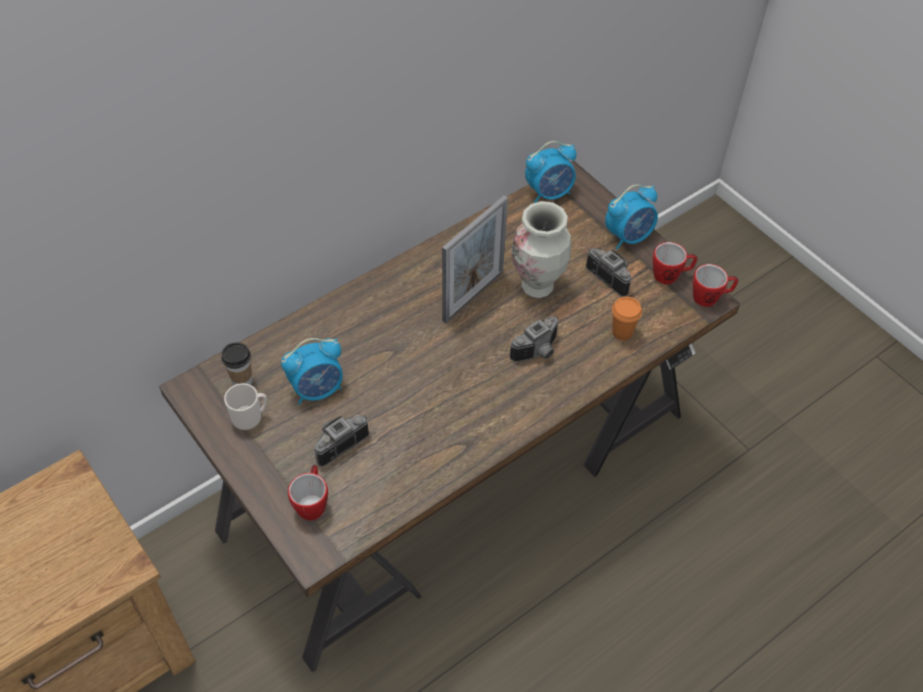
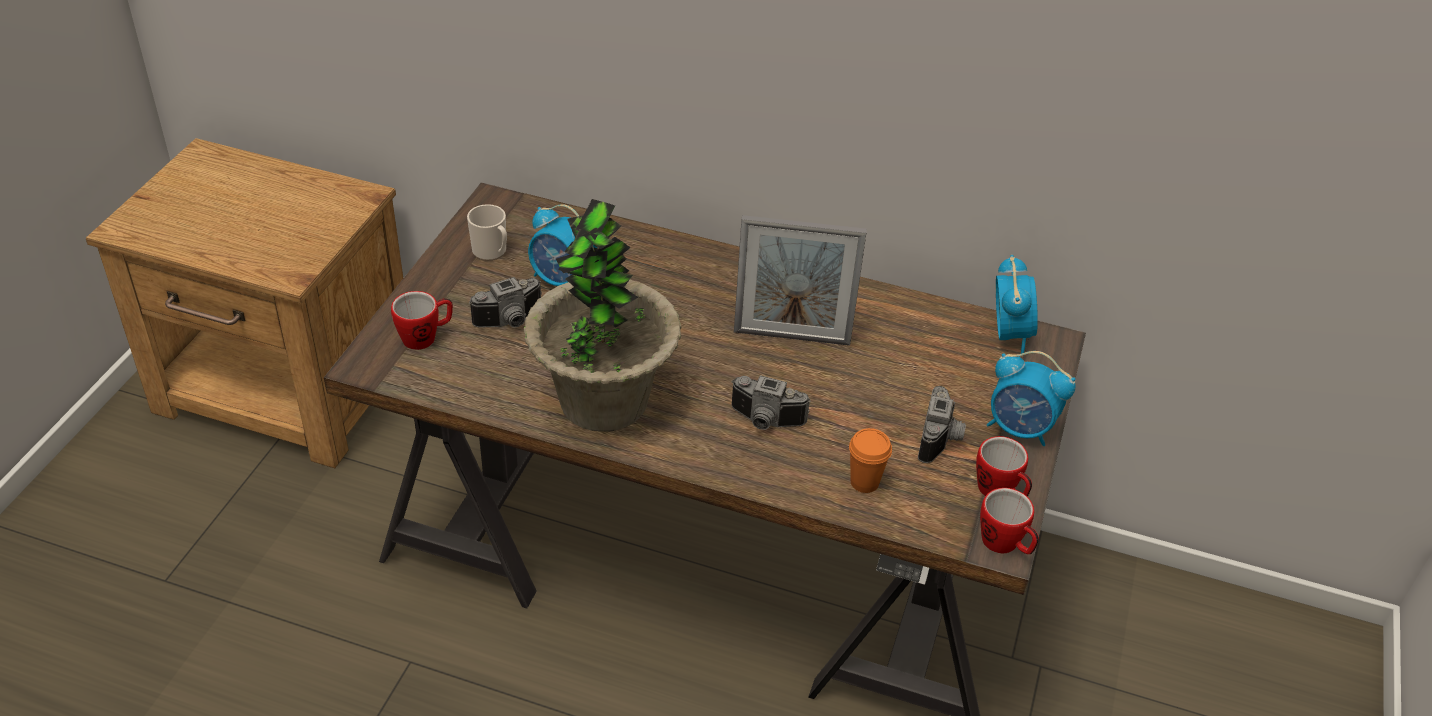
camera: 55 degrees right, 10 degrees down
(242, 381) = (529, 228): cup -> none
(337, 442) = (511, 321): camera -> camera turned 135 degrees clockwise
(458, 427) = (603, 400): none -> potted plant
(537, 287) = (858, 382): vase -> none
(549, 193) = (1009, 334): alarm clock -> alarm clock turned 120 degrees counterclockwise

